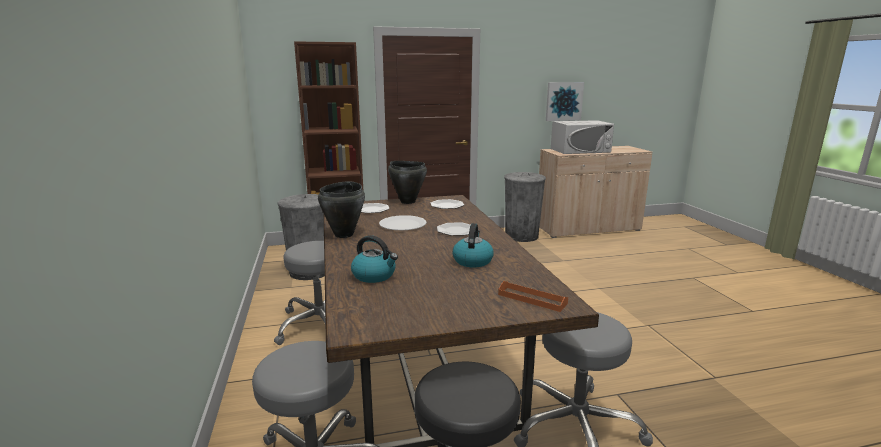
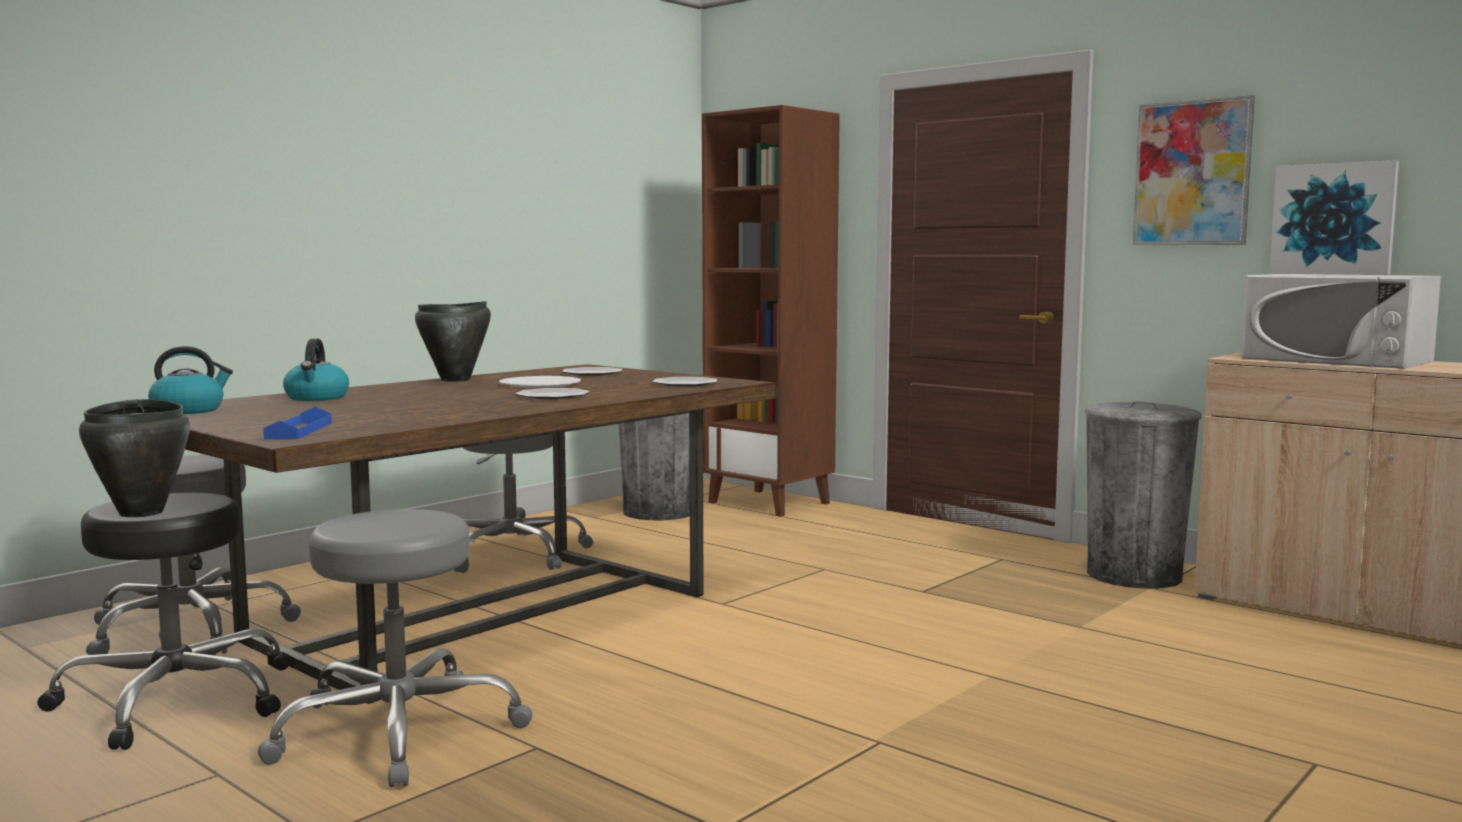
camera: 55 degrees right, 10 degrees down
(407, 202) = (666, 375): black cooking pot -> black cooking pot (142, 512)
(472, 260) = (421, 409): kettle -> kettle (189, 410)
(519, 83) = (1192, 173): none -> picture
(532, 299) = (299, 431): orange tray -> blue tray

